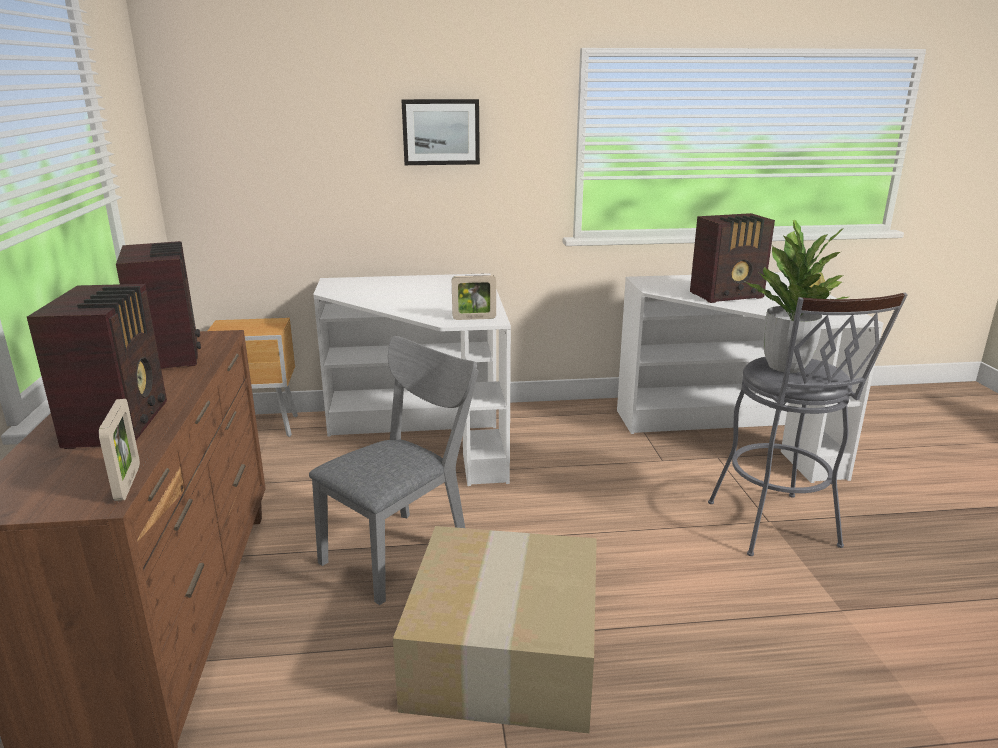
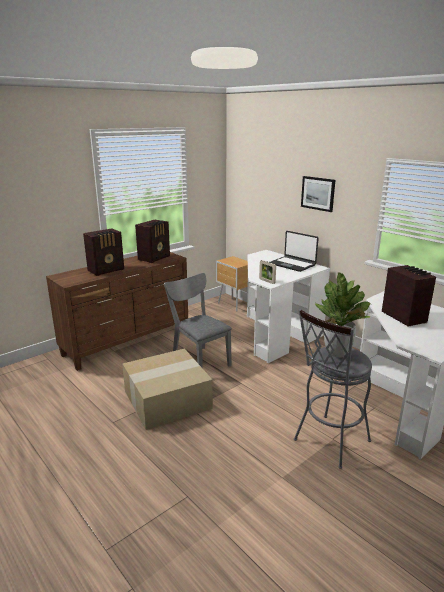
camera: 55 degrees right, 0 degrees up
(128, 483) = (79, 282): picture frame -> none
(403, 550) = (199, 360): grey chair -> grey chair turned 135 degrees counterclockwise
(431, 285) = (292, 264): none -> laptop
(728, 295) = (403, 317): radio -> radio turned 150 degrees counterclockwise

